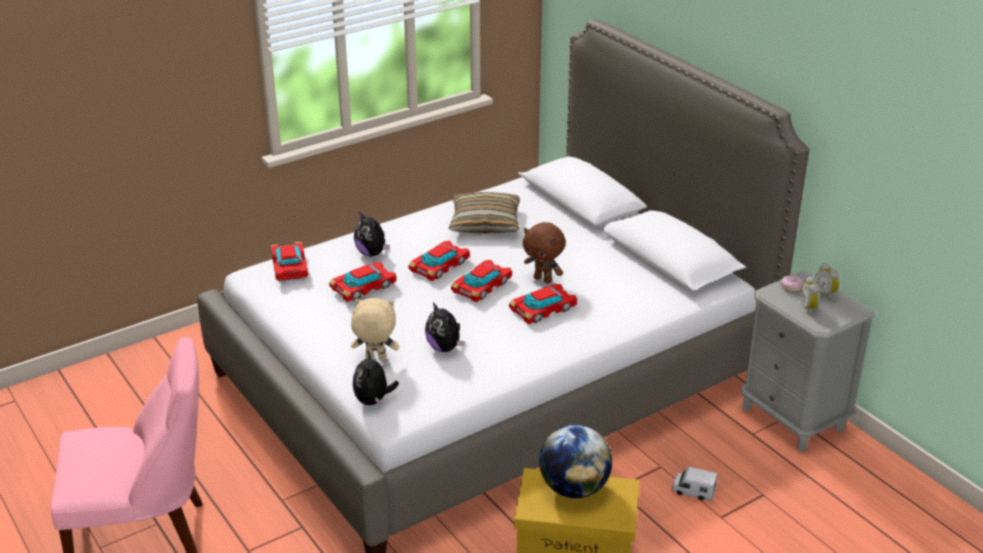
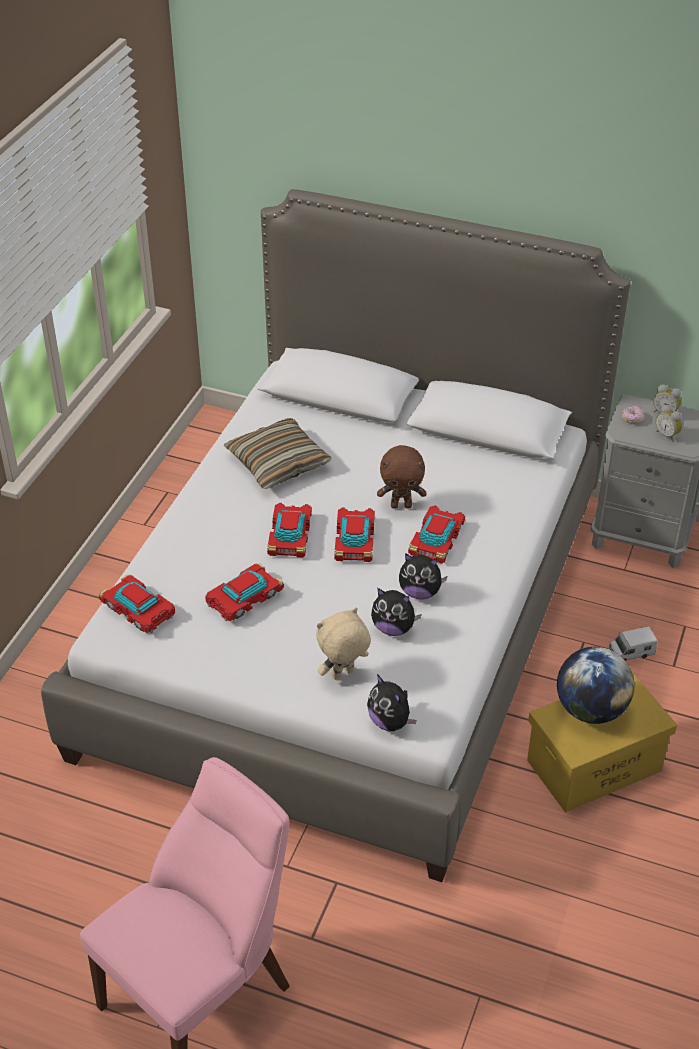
camera: 35 degrees left, 10 degrees up
(364, 287) = (244, 597): toy car -> toy car turned 150 degrees counterclockwise
(372, 253) = (204, 552): plush toy -> plush toy (420, 592)

